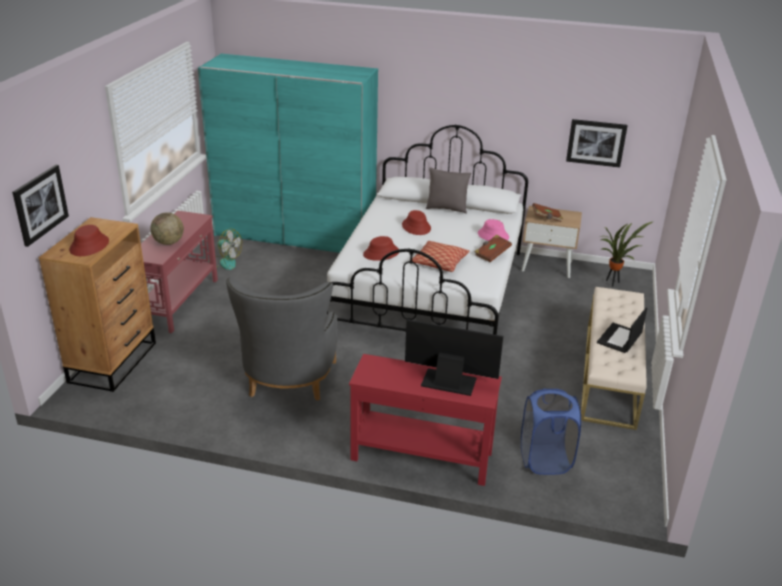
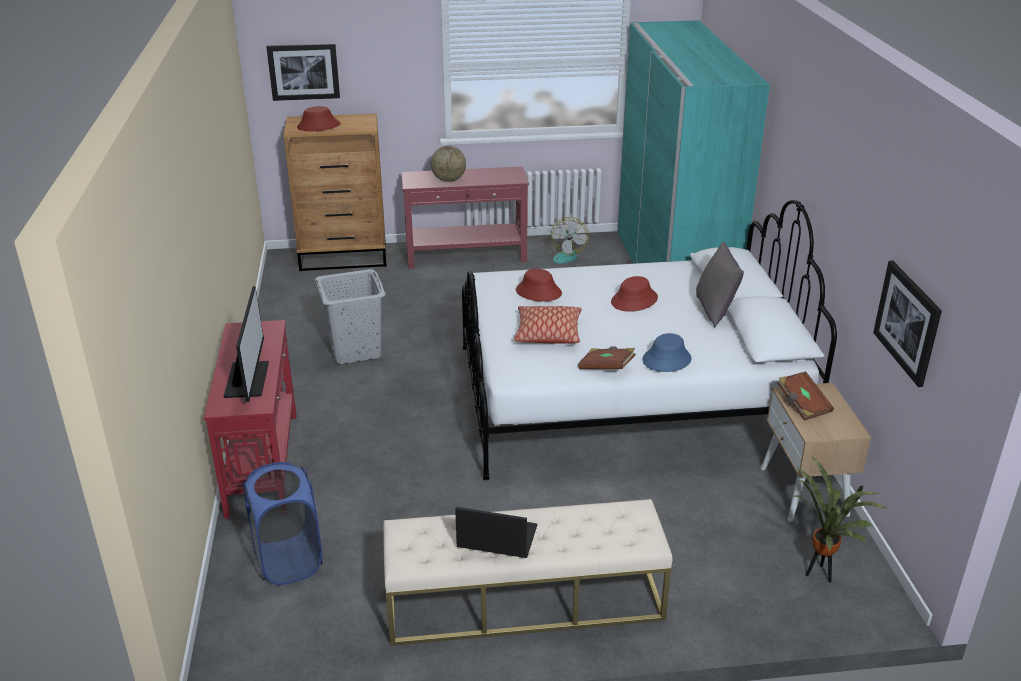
camera: 70 degrees right, 0 degrees up
(287, 384) = (355, 350): grey armchair -> grey laundry basket
(493, 236) = (666, 359): pink hat -> blue hat

